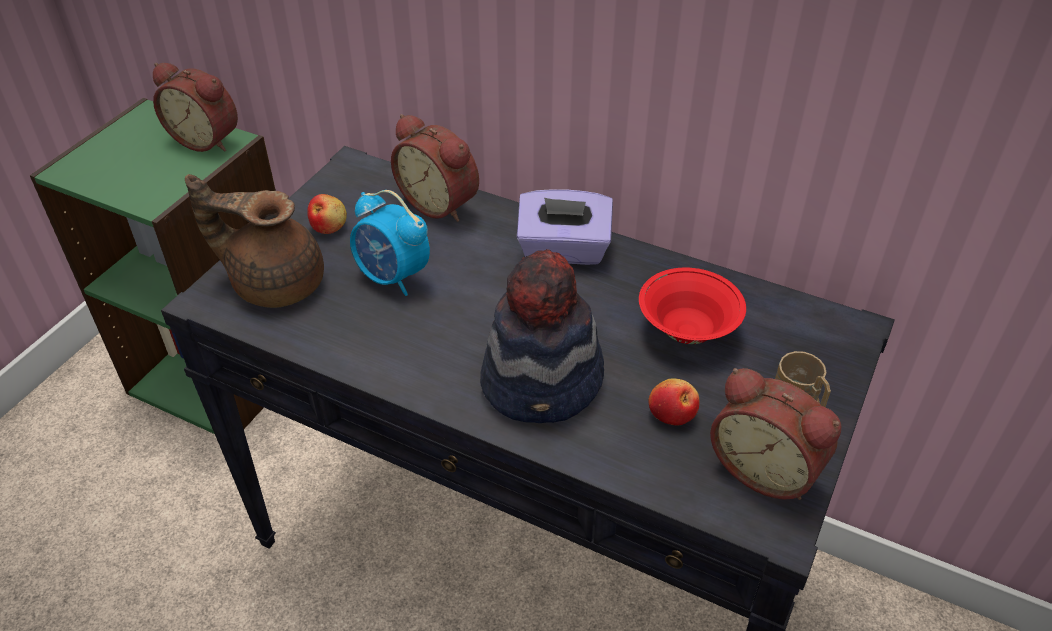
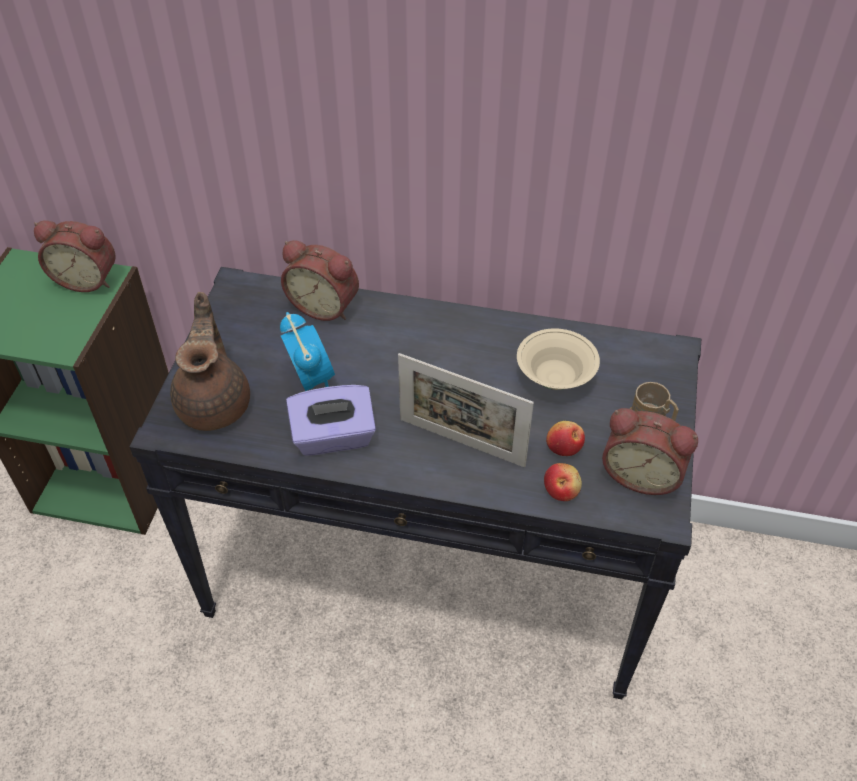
camera: 15 degrees left, 5 degrees up
(275, 282) = (215, 403): brown teapot -> brown teapot turned 90 degrees clockwise
(329, 226) = (239, 344): apple -> apple (561, 490)
(393, 277) = (311, 379): alarm clock -> alarm clock turned 135 degrees counterclockwise
(544, 382) = (461, 442): hat -> picture frame
(563, 250) = (439, 329): purple tissue box -> purple tissue box (333, 437)
(687, 331) = (555, 379): red bowl -> beige bowl

